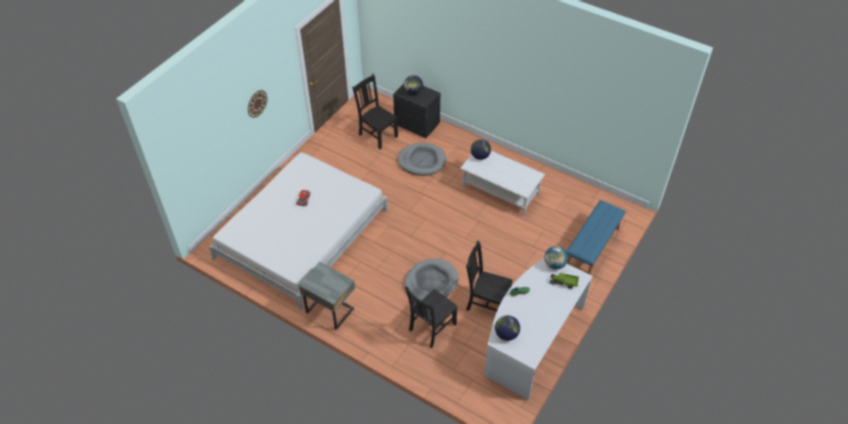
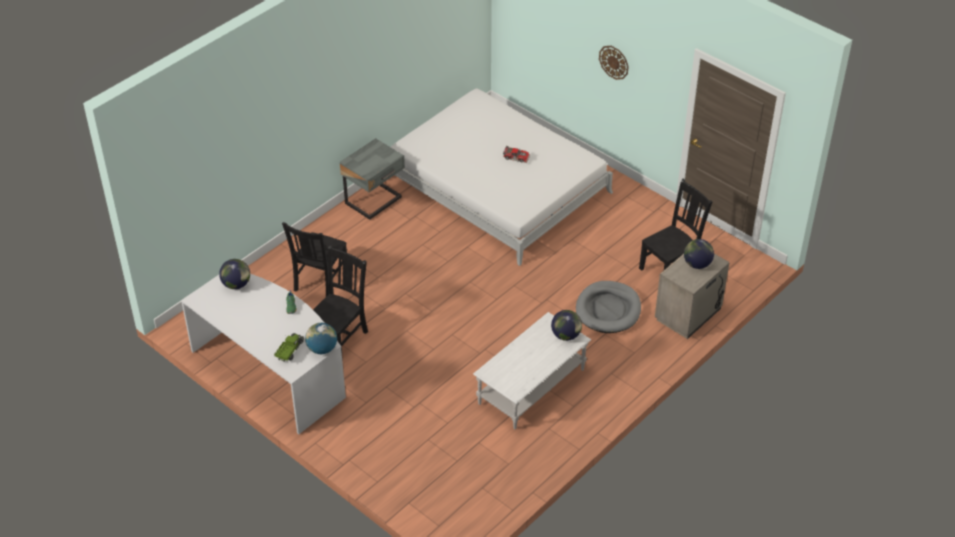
camera: 100 degrees right, 5 degrees down
(417, 124) = (689, 314): black nightstand -> beige nightstand
(431, 282) = (388, 291): grey dog bed -> none
(431, 328) = (320, 282): black chair -> black chair turned 120 degrees counterclockwise
(592, 248) = (397, 470): blue bench -> none

